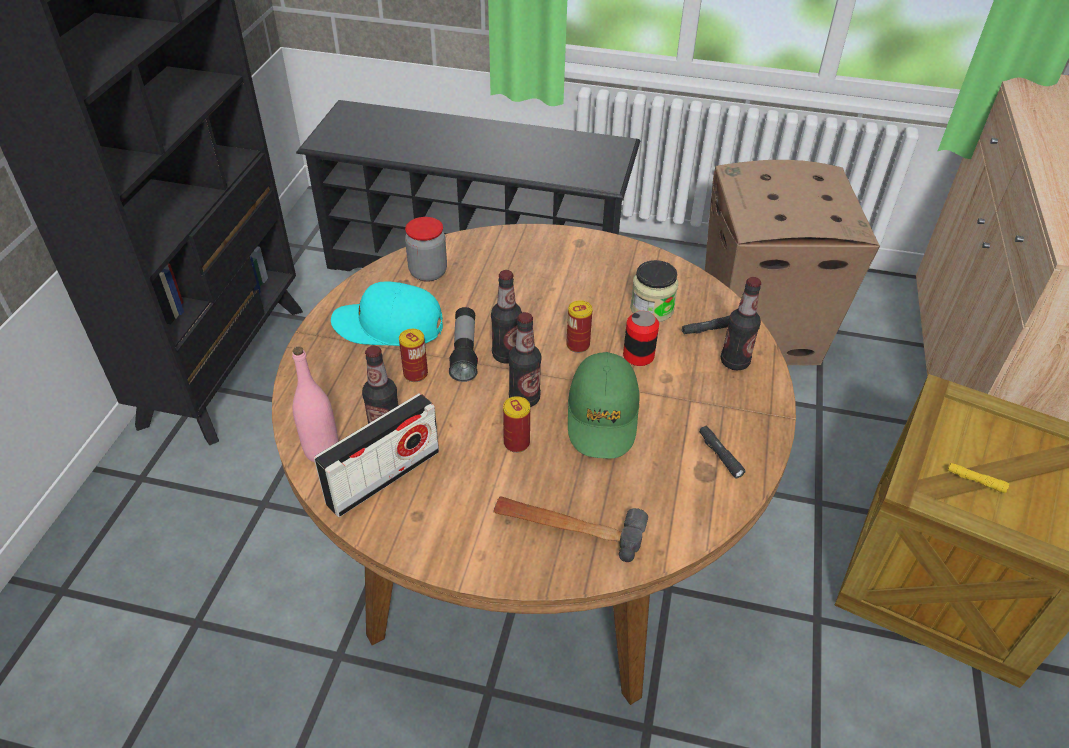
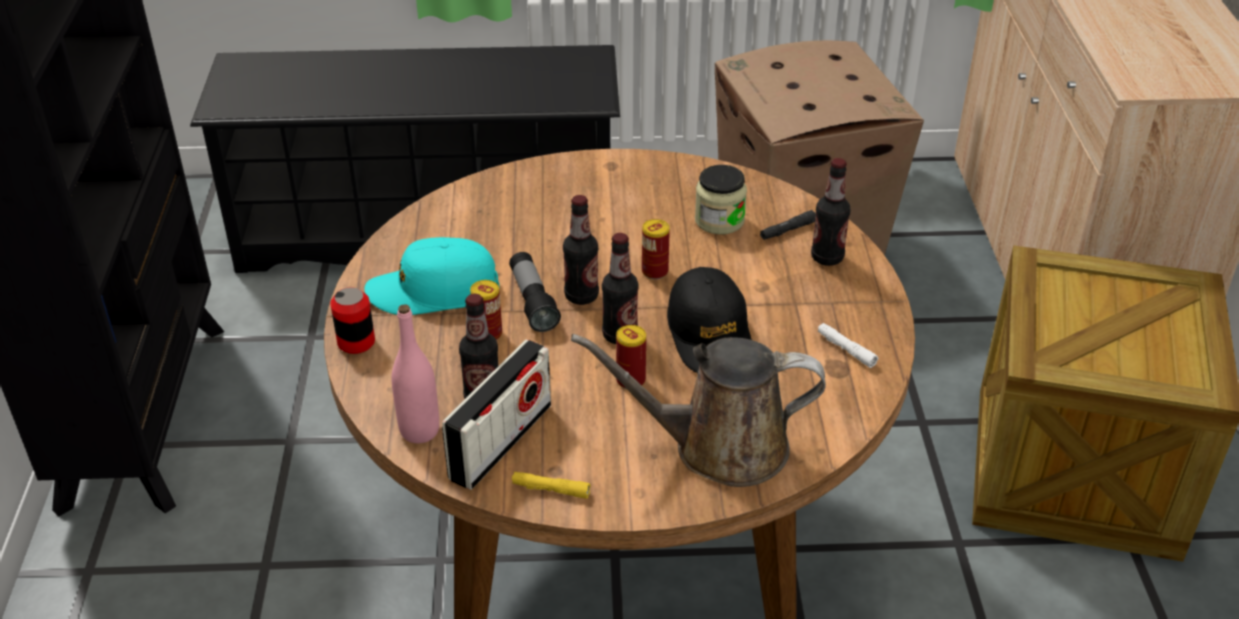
camera: 15 degrees left, 5 degrees down
(428, 272) = (452, 226): jar -> none
(568, 526) = (719, 447): hammer -> brown watering can
(603, 415) = (710, 335): green cap -> black cap
(638, 356) = (724, 270): can -> can (356, 342)
(719, 455) = (845, 349): black flashlight -> white flashlight
(975, 481) = (1091, 341): yellow flashlight -> yellow flashlight (550, 490)

